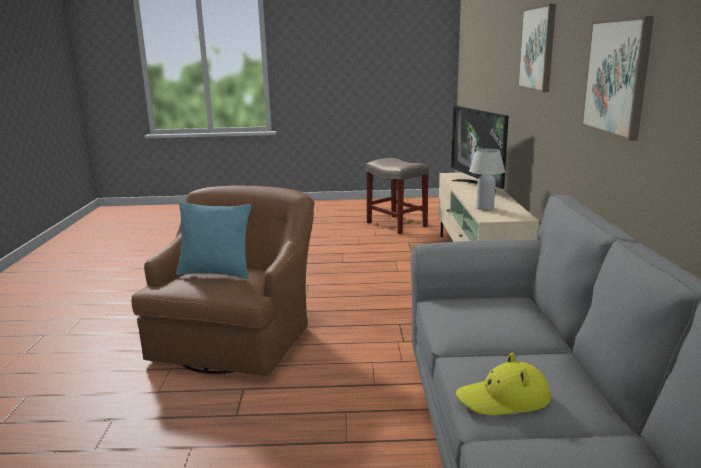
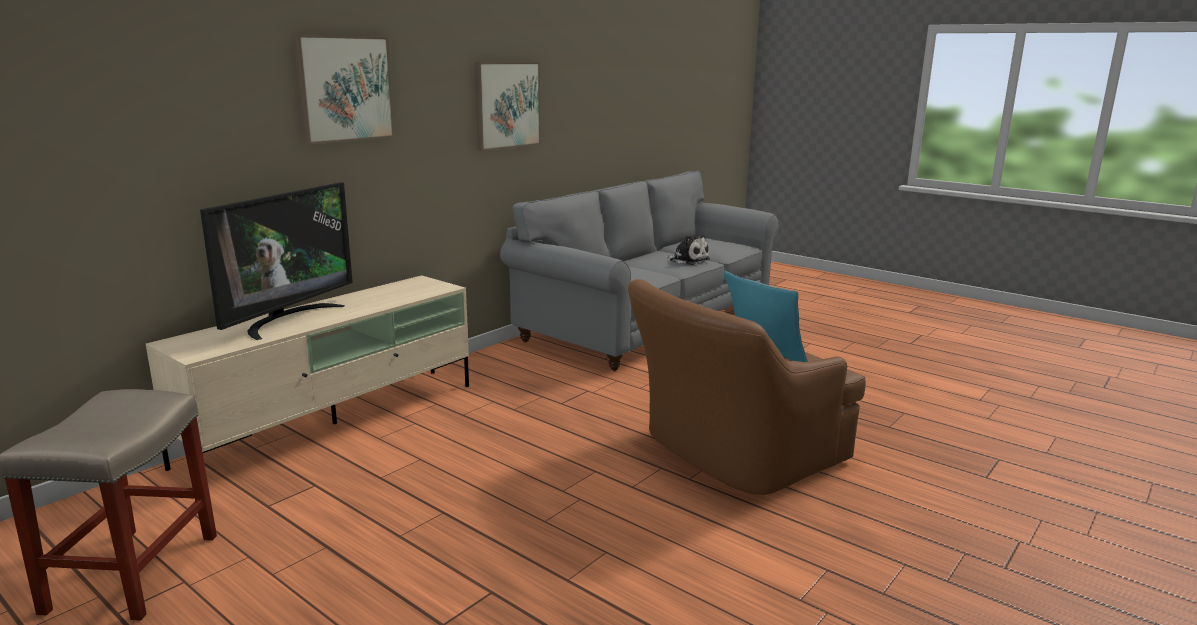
camera: 140 degrees left, 0 degrees up
(485, 208) = (405, 295): white table lamp -> none
(503, 398) = (687, 260): yellow hat -> plush toy

